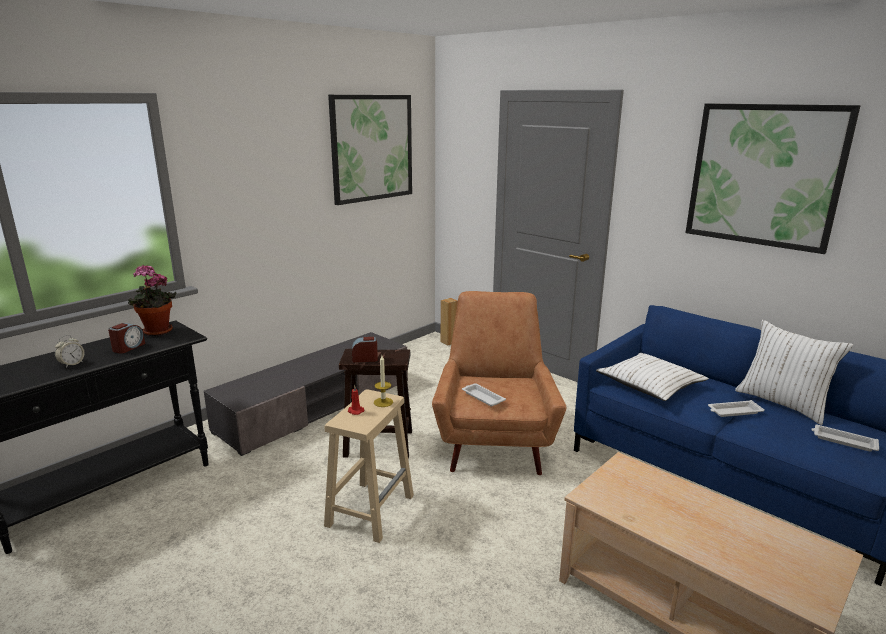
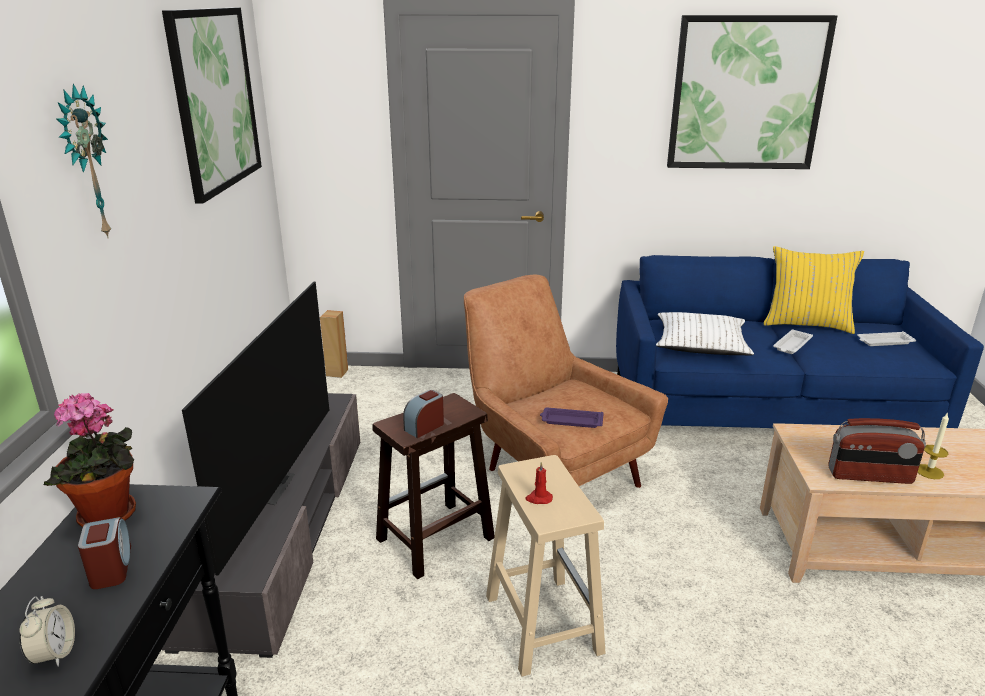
camera: 40 degrees left, 5 degrees up
(237, 168) = (84, 164): none -> wall clock
(302, 372) = (268, 487): none -> television
(383, 402) = (549, 472): candle -> candle (929, 471)
(482, 397) = (571, 421): white tray -> purple tray
(630, 513) = (870, 476): none -> radio
(782, 403) = (806, 324): white pillow -> yellow pillow

